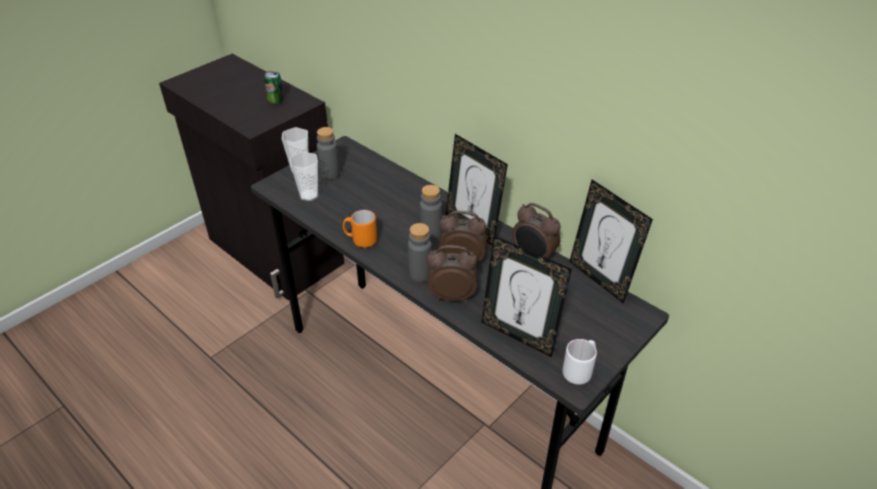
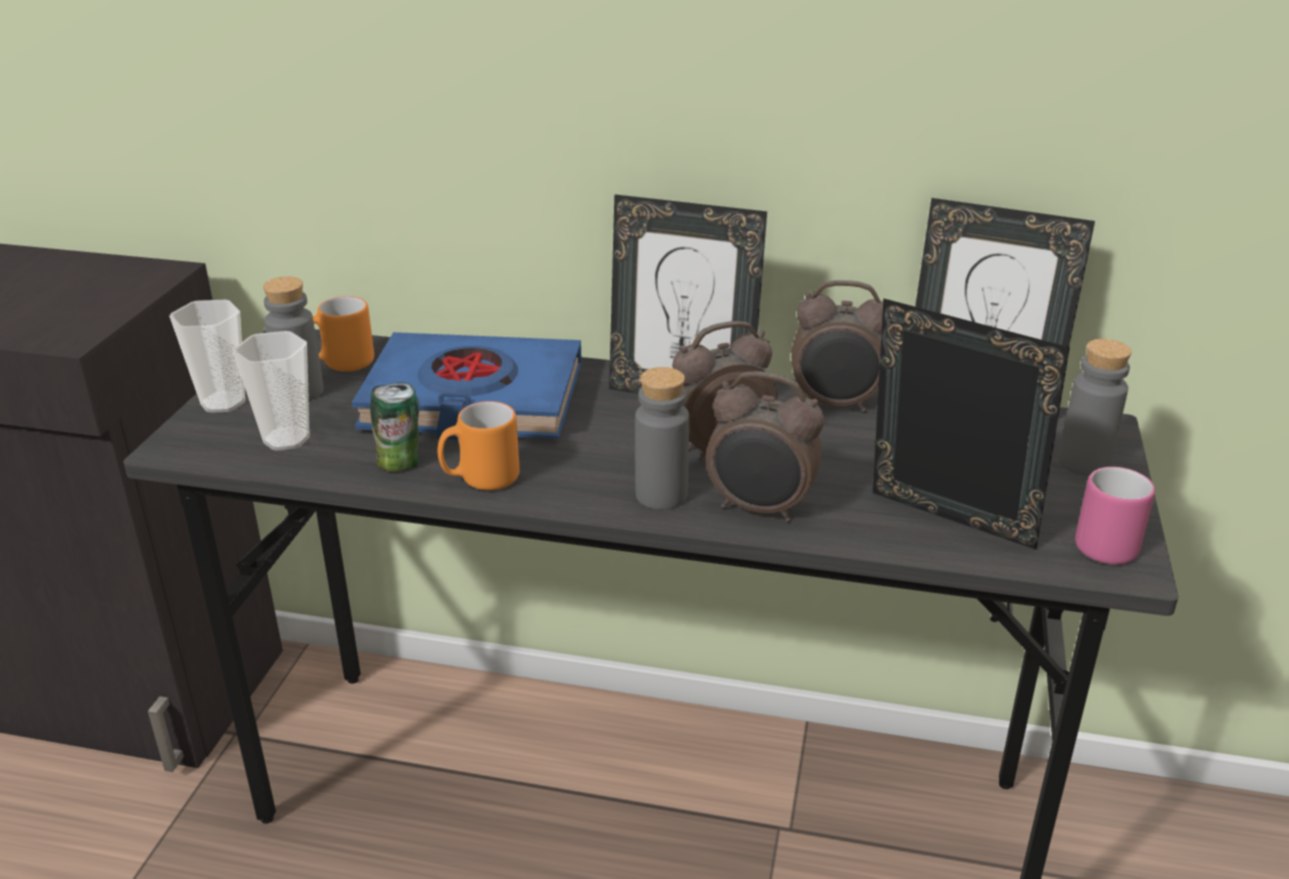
camera: 30 degrees left, 10 degrees down
(275, 101) = (83, 284): can -> can (400, 463)
(354, 165) = (340, 364): none -> orange mug
(388, 200) = (473, 400): none -> blue book
(431, 234) = (614, 427): grey bottle -> grey bottle (1083, 463)
(452, 296) = (760, 509): alarm clock -> alarm clock turned 135 degrees counterclockwise
(519, 335) = (946, 527): picture frame -> picture frame turned 150 degrees counterclockwise
(579, 370) = (1104, 542): white mug -> pink mug

